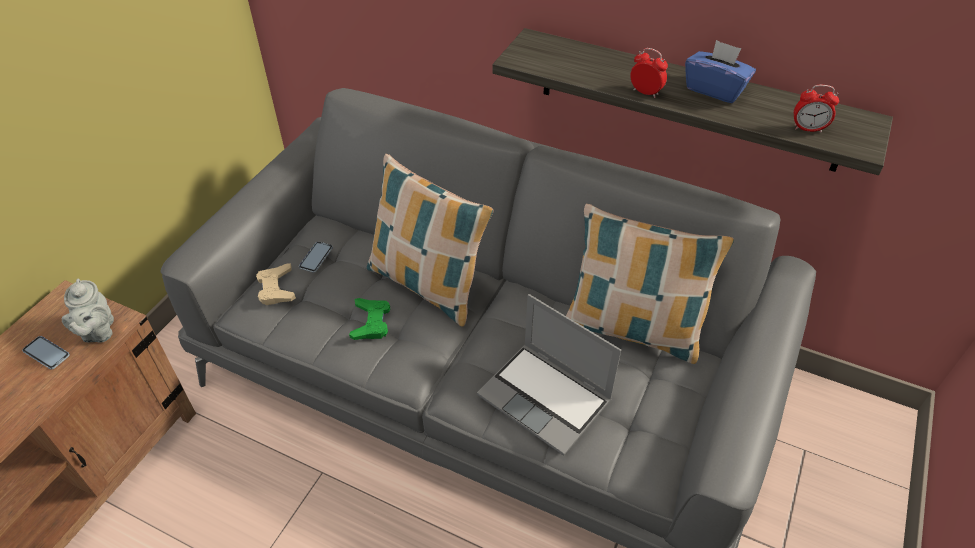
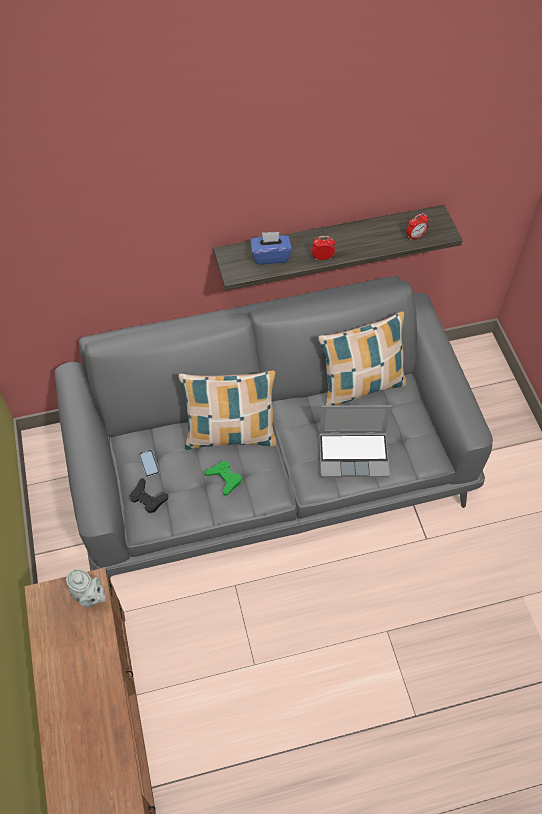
camera: 40 degrees left, 10 degrees up
(46, 353) = (75, 630): phone -> none
(276, 288) = (148, 498): beige game controller -> black game controller
(715, 89) = (353, 235): blue tissue box -> blue tissue box (270, 256)

